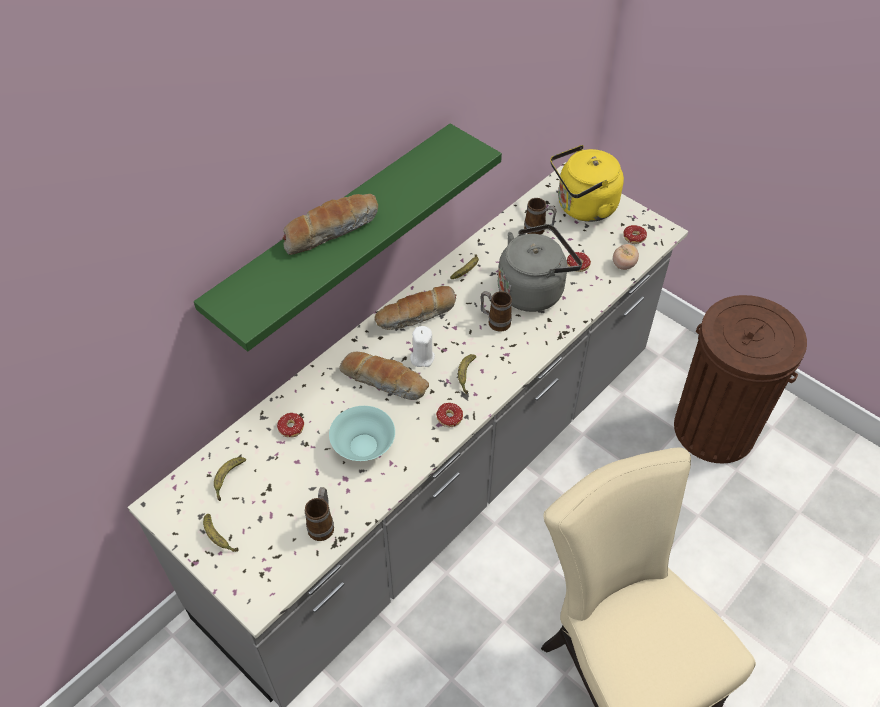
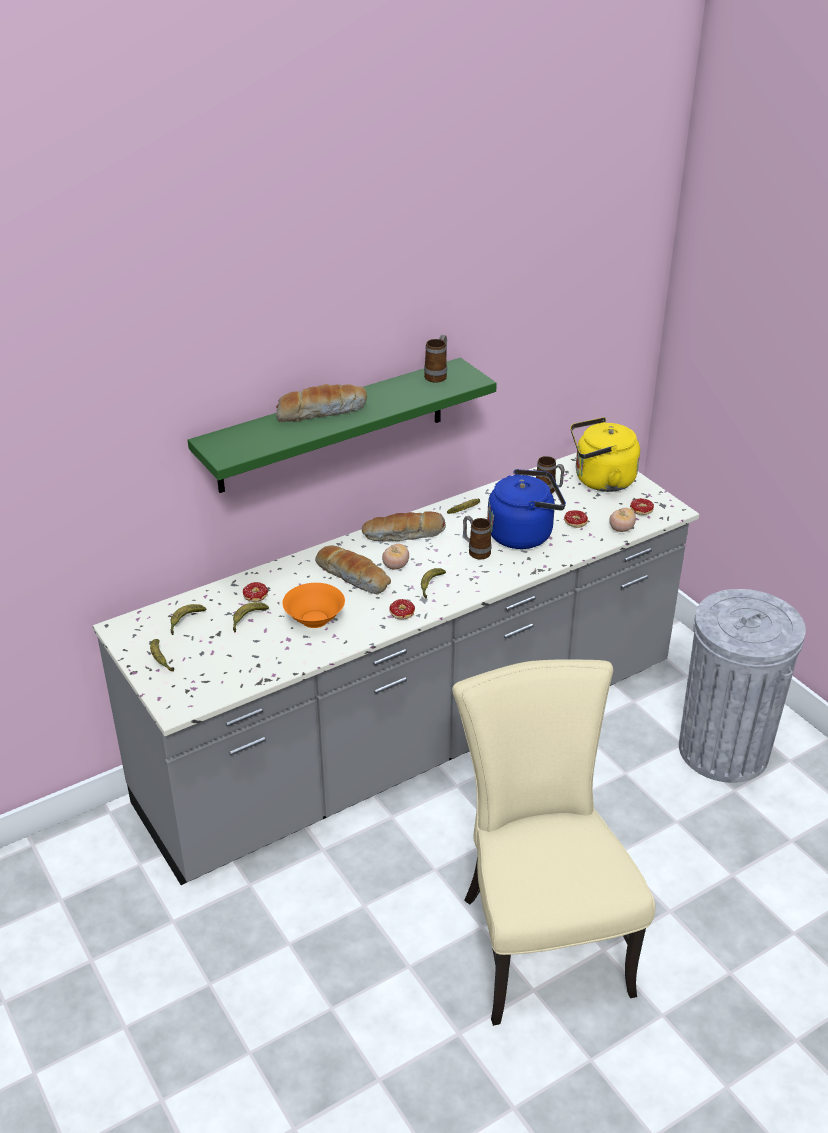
camera: 15 degrees right, 15 degrees down
(294, 461) = (248, 619): none -> banana
(322, 524) = (254, 667): mug -> mug (437, 375)
(362, 445) = (314, 619): turquoise bowl -> orange bowl
(422, 357) = (395, 566): white candle -> tomato
(534, 290) = (524, 534): grey kettle -> blue kettle
(714, 428) = (723, 750): brown trash can -> grey trash can

